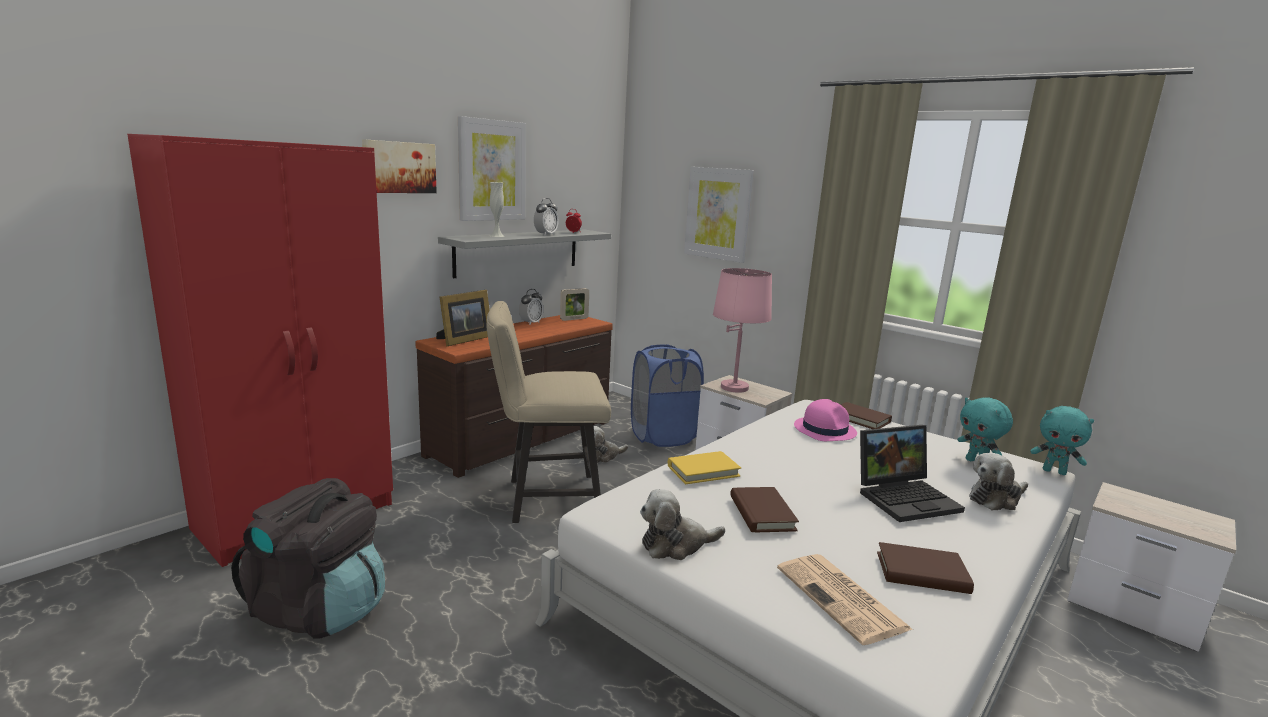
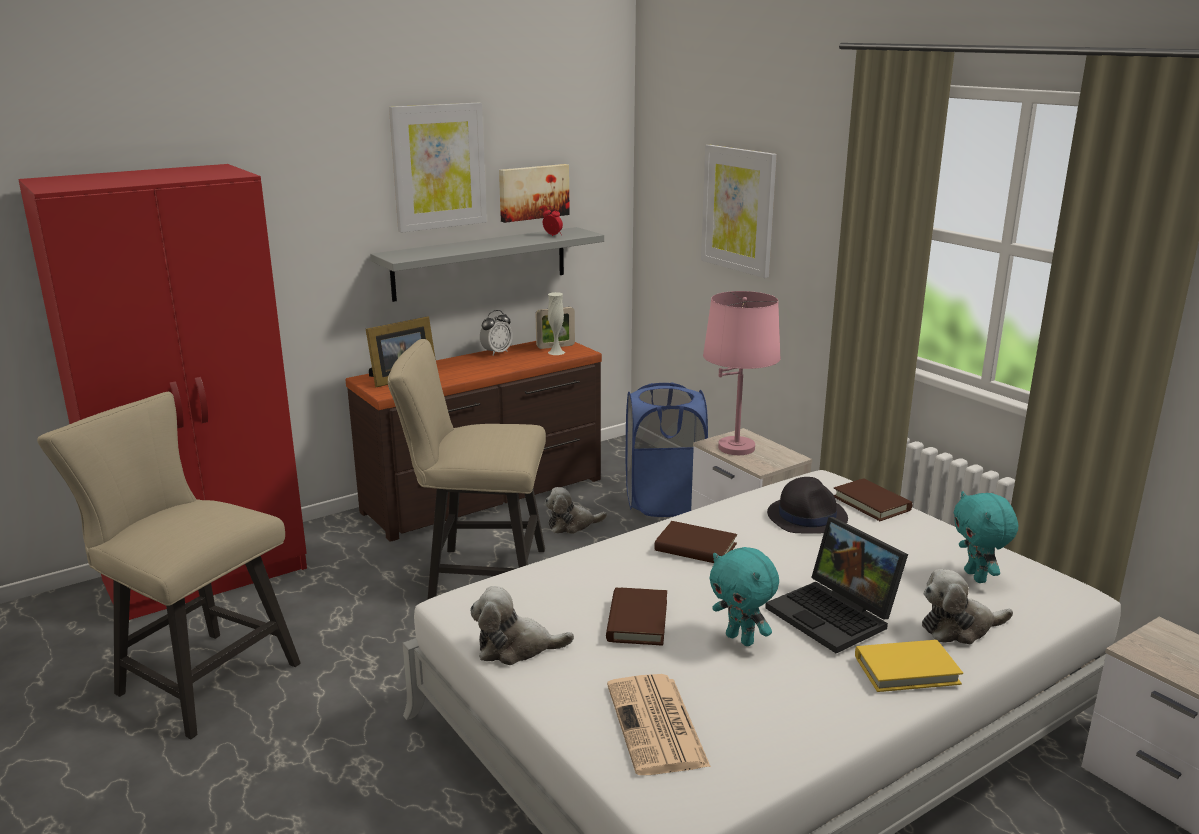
camera: 15 degrees right, 5 degrees up
(319, 609) = (198, 677): black backpack -> beige chair
(399, 167) = (317, 177): picture -> picture (533, 192)
(497, 236) = (443, 249): white vase -> white vase (556, 352)
(545, 235) = (509, 243): alarm clock -> none
(703, 471) = (606, 563): yellow book -> yellow book (906, 670)
(824, 429) = (807, 516): pink hat -> black hat
(905, 497) = (835, 616): laptop -> laptop turned 60 degrees clockwise
(922, 573) = (777, 708): brown book -> brown book (695, 547)
(1054, 471) = (1085, 597): turquoise plush toy -> turquoise plush toy (741, 639)

